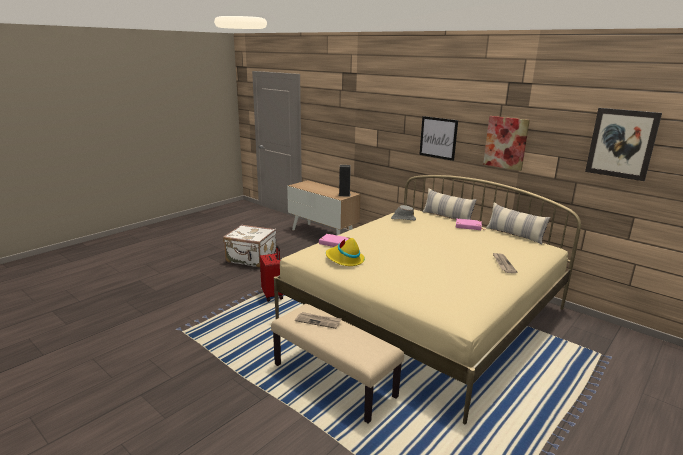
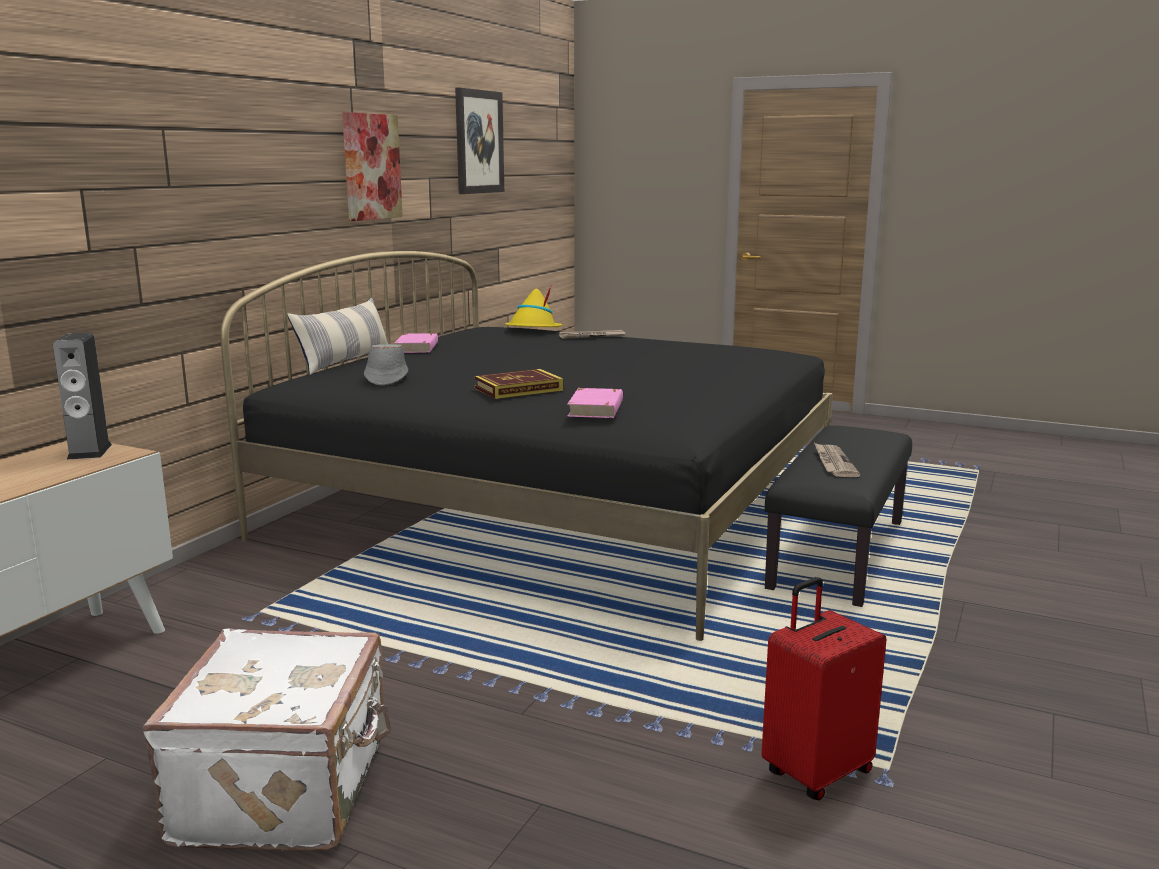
camera: 105 degrees left, 5 degrees down
(273, 295) = (572, 673): red suitcase -> red suitcase (815, 772)
(334, 380) = (837, 553): beige bench -> black bench
(344, 259) = (679, 396): yellow hat -> yellow hat (533, 330)
(373, 235) = (518, 389): none -> book
(424, 314) = (558, 507): beige bed -> black bed
(438, 138) = (260, 181): picture -> none
(514, 235) = (443, 334): pillow -> none

